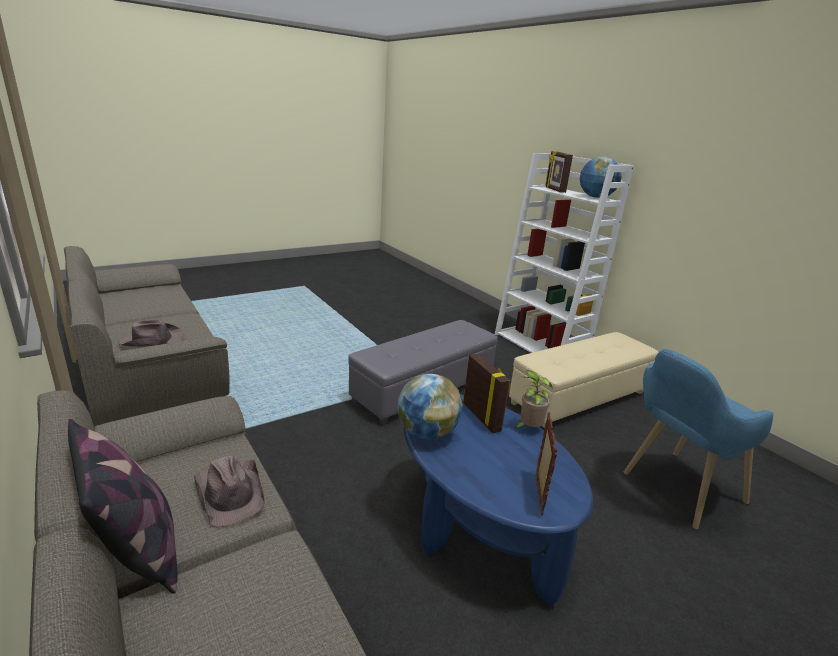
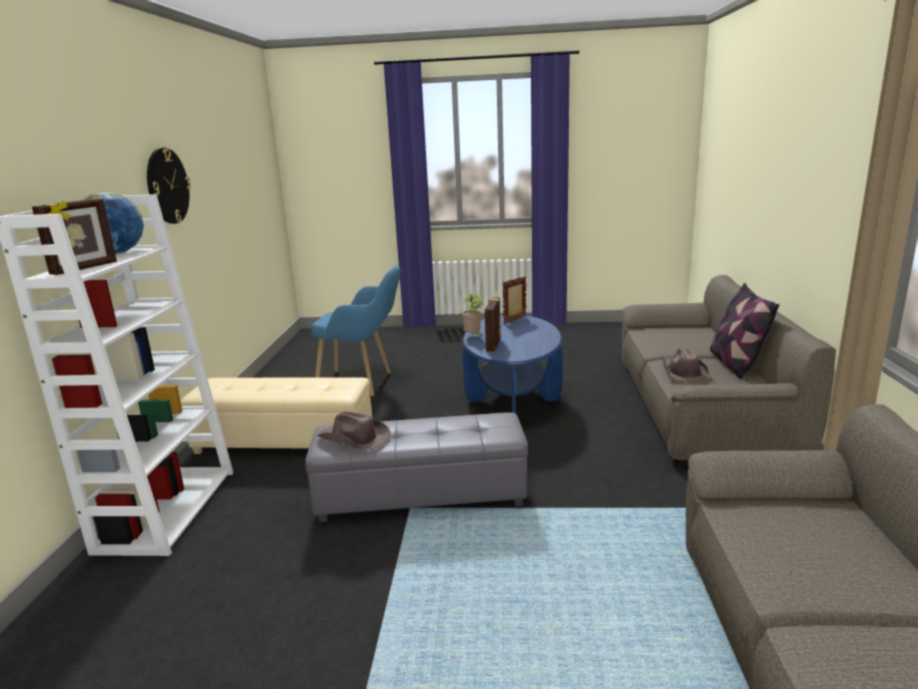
camera: 140 degrees left, 5 degrees down
(151, 340) = (822, 534): brown hat -> brown hat (354, 438)
(427, 433) = (542, 345): globe -> none
(738, 182) = (167, 186): none -> wall clock

